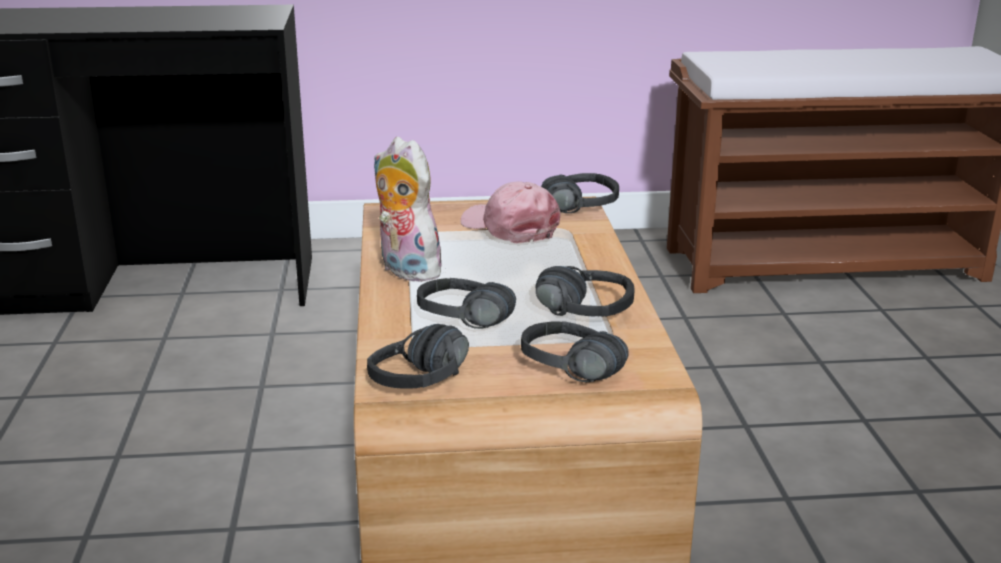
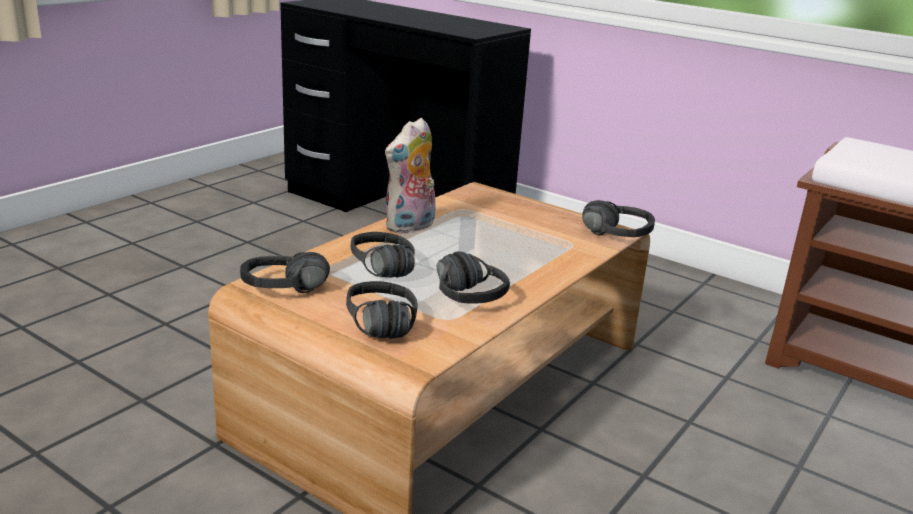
camera: 40 degrees right, 0 degrees up
(405, 270) = (410, 227): plush toy -> plush toy turned 135 degrees counterclockwise
(510, 227) = (535, 228): pink cap -> none

